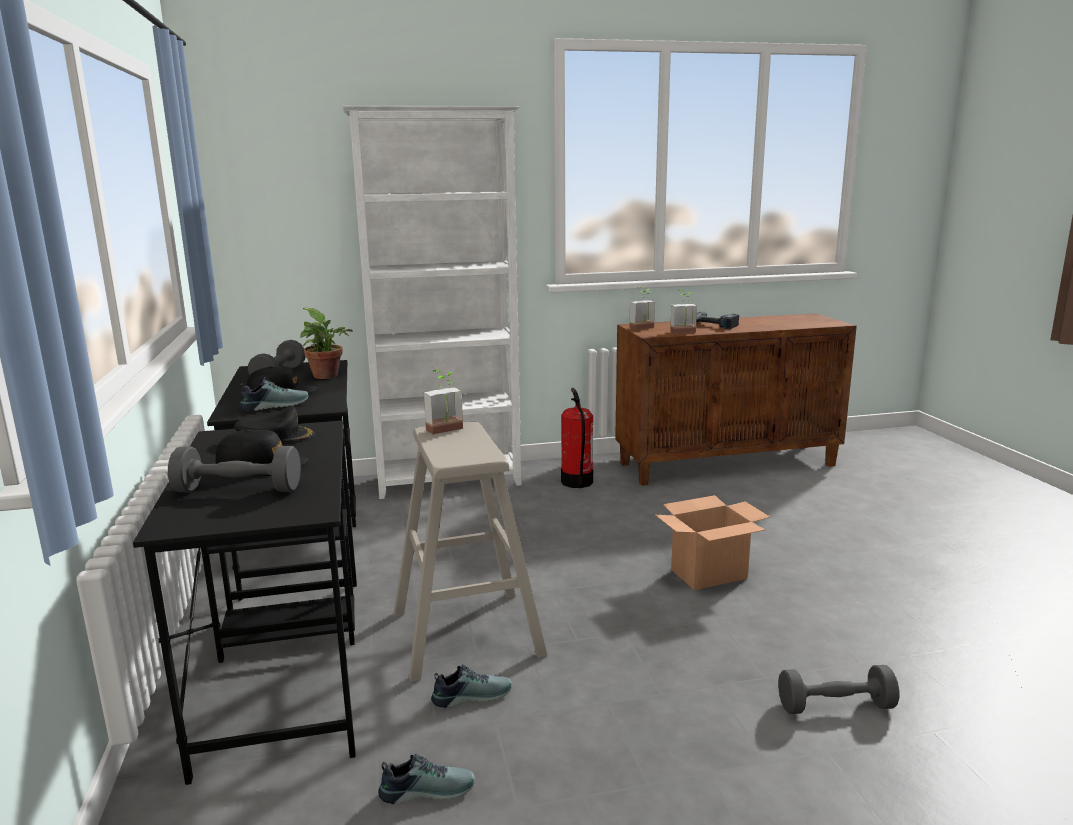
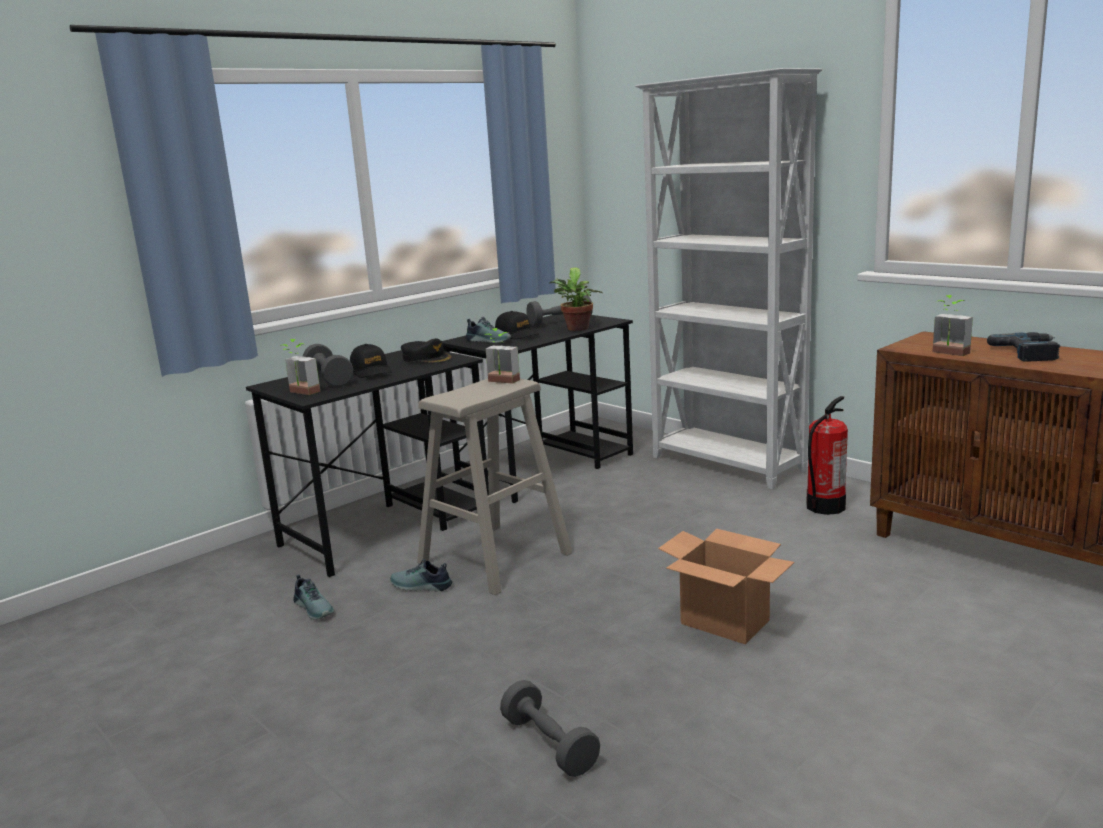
camera: 60 degrees right, 0 degrees up
(471, 695) = (420, 586): shoe -> shoe turned 150 degrees clockwise
(644, 328) = (927, 340): potted plant -> potted plant (300, 393)

